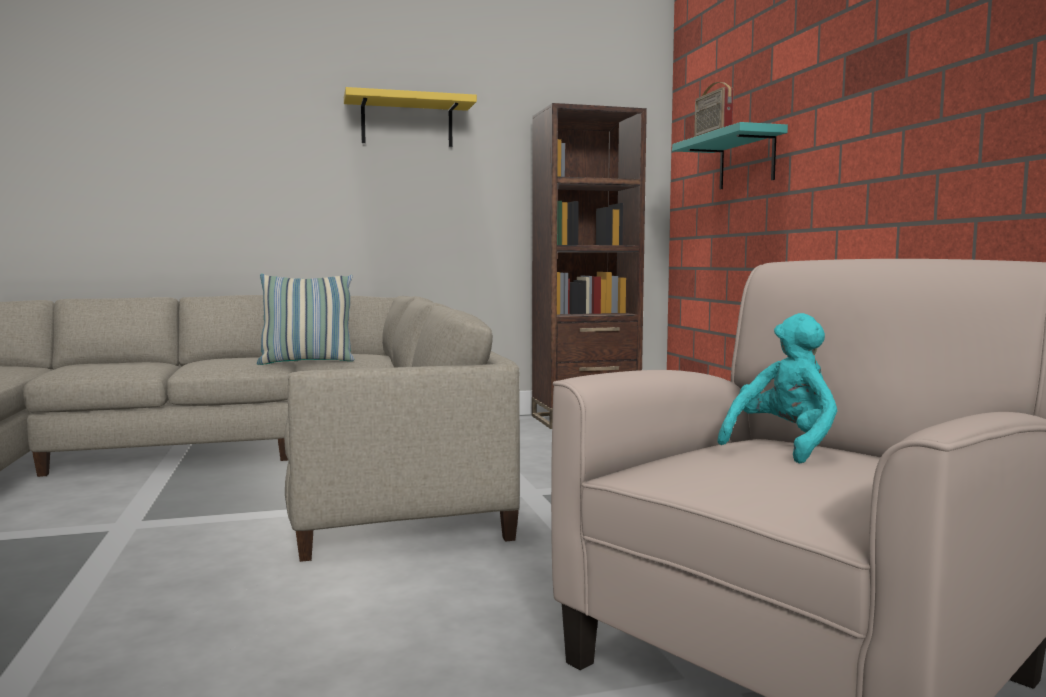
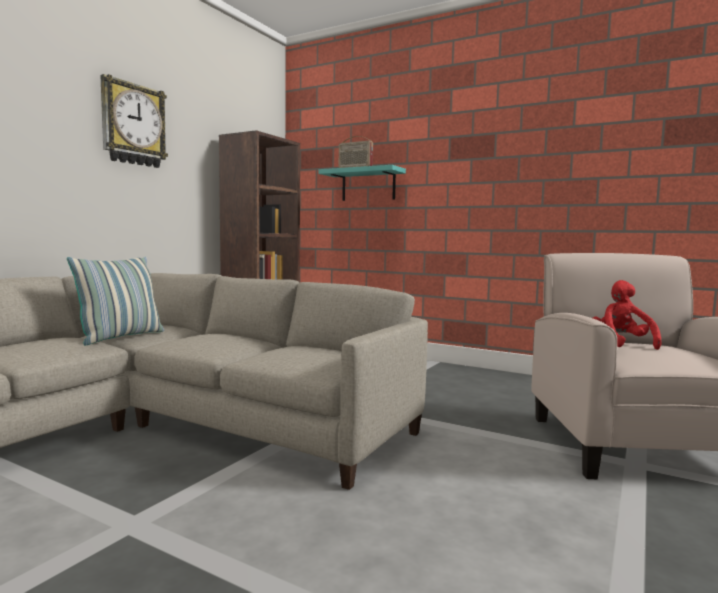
camera: 45 degrees left, 0 degrees up
(407, 122) = (133, 124): yellow shelf -> wall clock
(783, 445) = (621, 343): turquoise plush toy -> red plush toy

